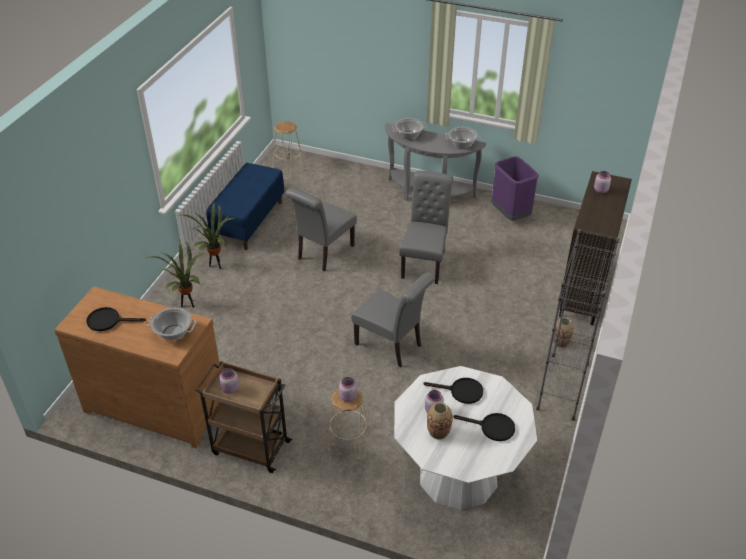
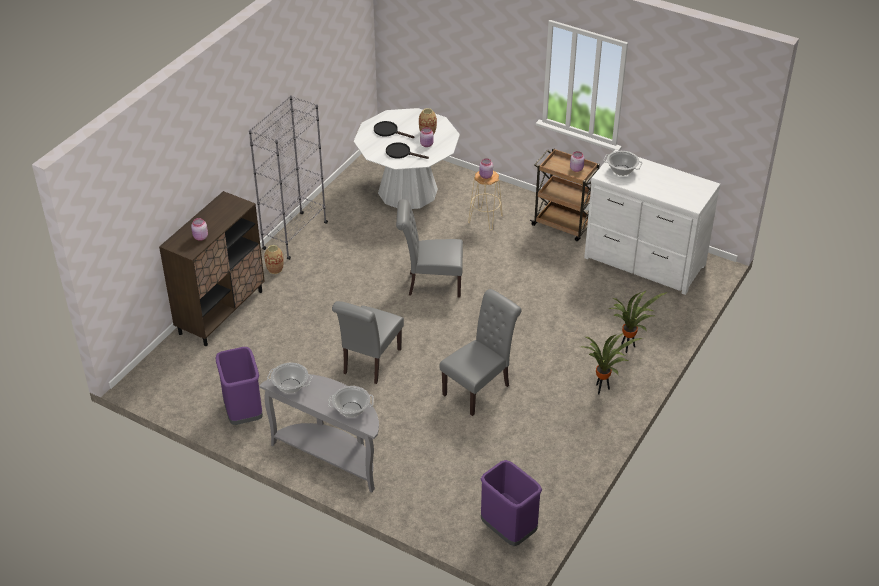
camera: 170 degrees left, 0 degrees up
(108, 321) = (677, 184): black frying pan -> none
(156, 404) = (644, 262): brown dresser -> white dresser
(248, 221) = (565, 445): blue bench -> none
(288, 168) = (508, 530): beige stool -> purple trash can
(392, 346) = (430, 284): grey chair -> grey chair turned 45 degrees counterclockwise

